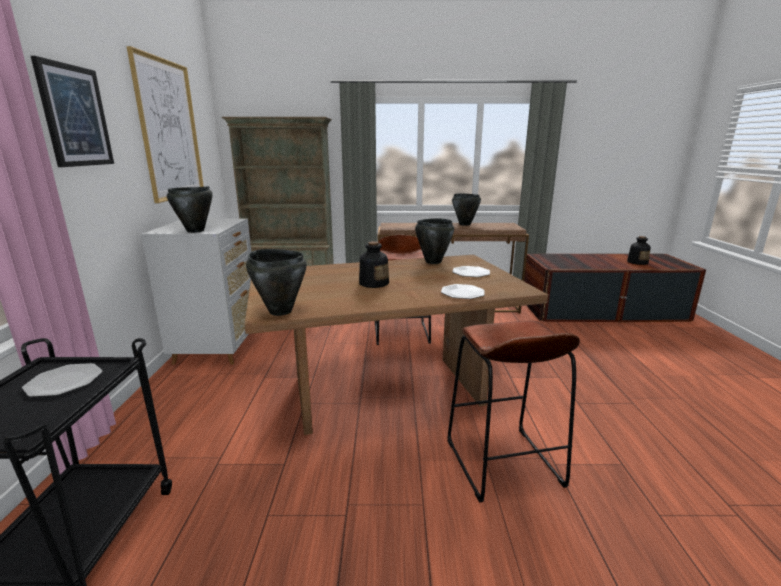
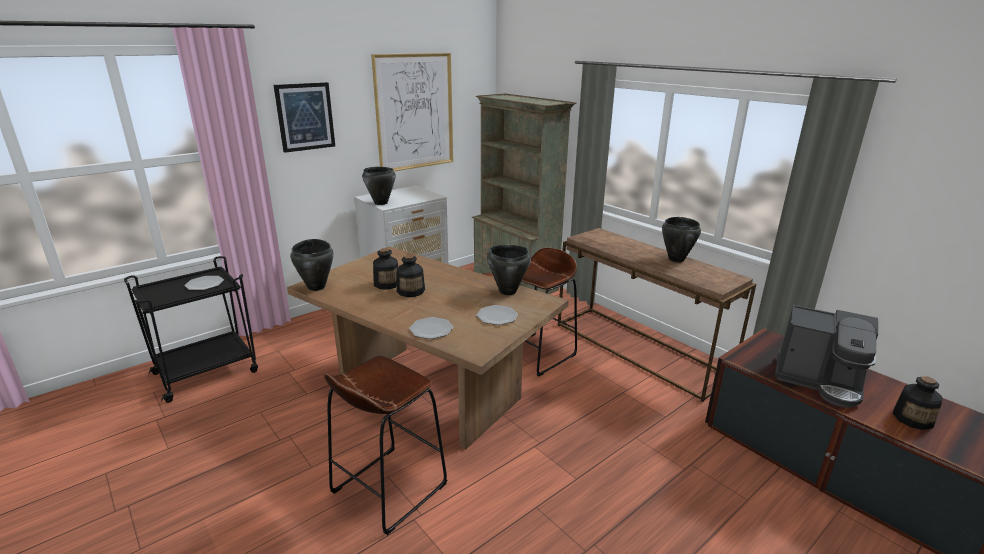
camera: 50 degrees right, 5 degrees up
(339, 286) = (387, 284): none -> bottle
(590, 263) = (819, 381): none -> coffee machine

